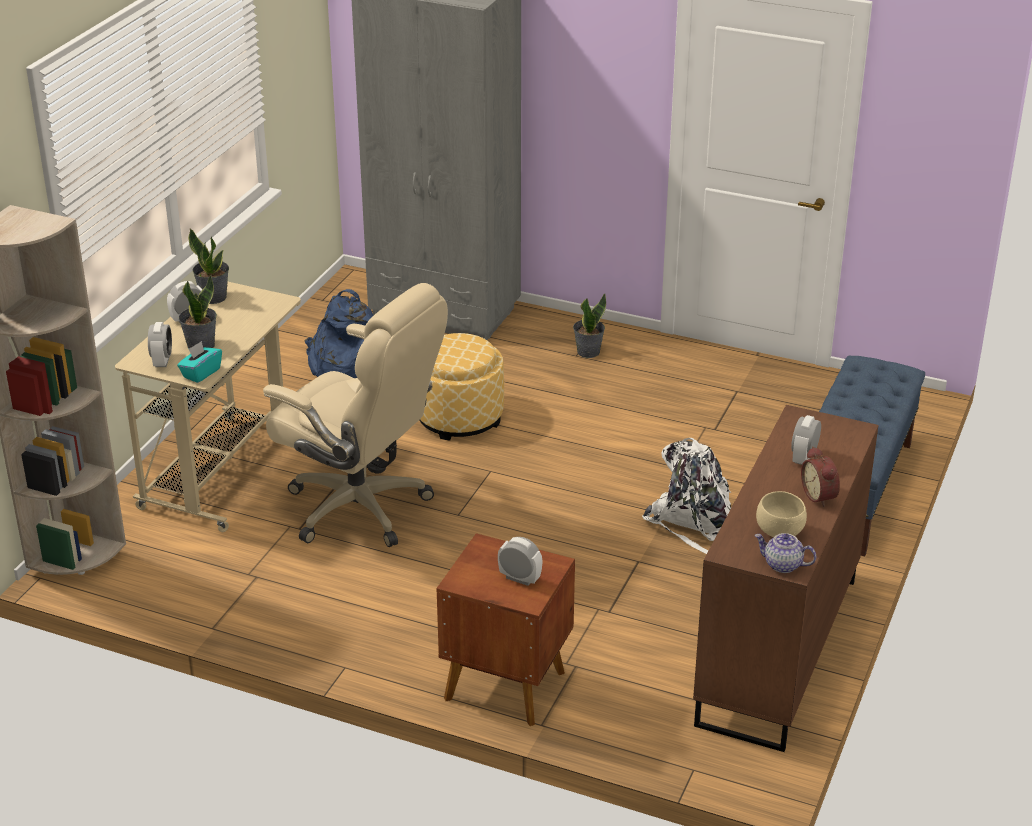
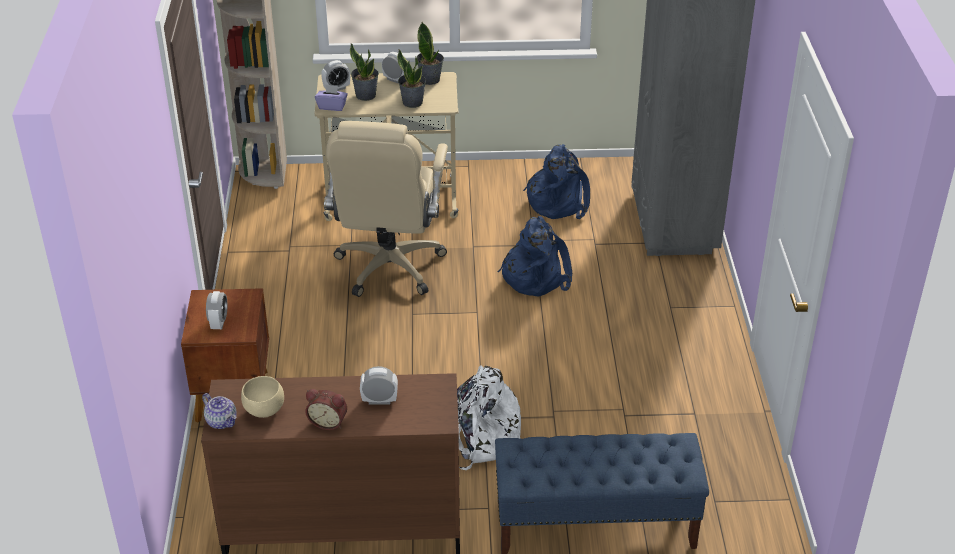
camera: 65 degrees right, 5 degrees up
(201, 373) = (332, 106): turquoise tissue box -> purple tissue box
(459, 417) = (535, 275): ottoman -> blue backpack
(588, 351) = (682, 312): potted plant -> potted plant (412, 102)
(782, 565) = (222, 421): teapot -> teapot turned 135 degrees clockwise
(820, 496) = (328, 422): alarm clock -> alarm clock turned 120 degrees counterclockwise

